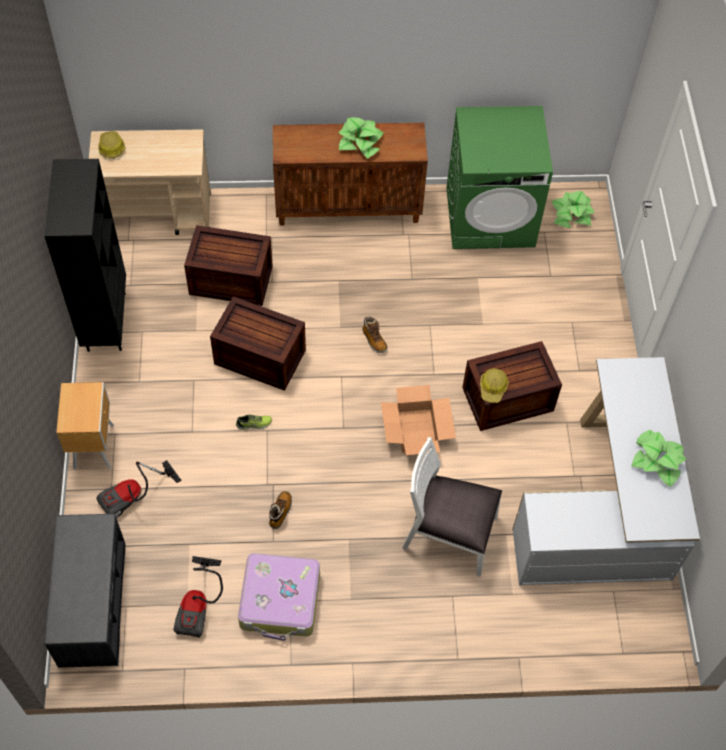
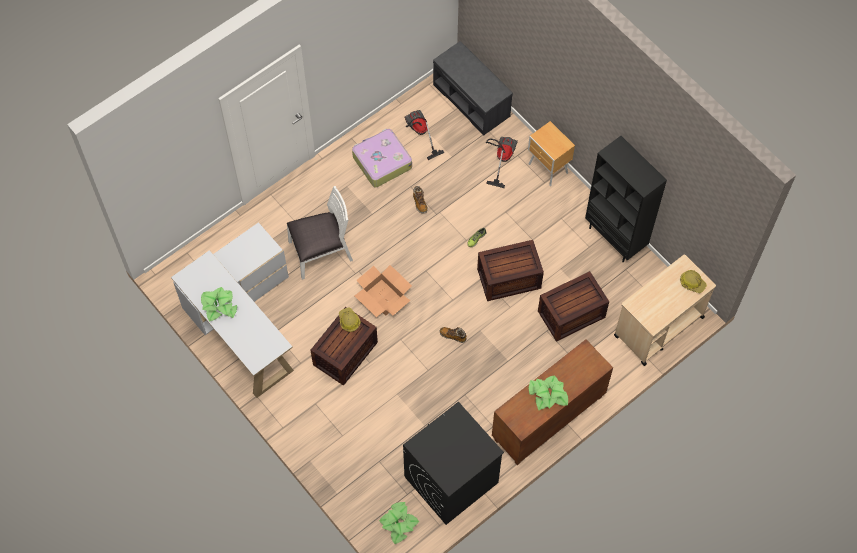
camera: 145 degrees right, 5 degrees up
(490, 217) = (451, 480): green washing machine -> black washing machine

